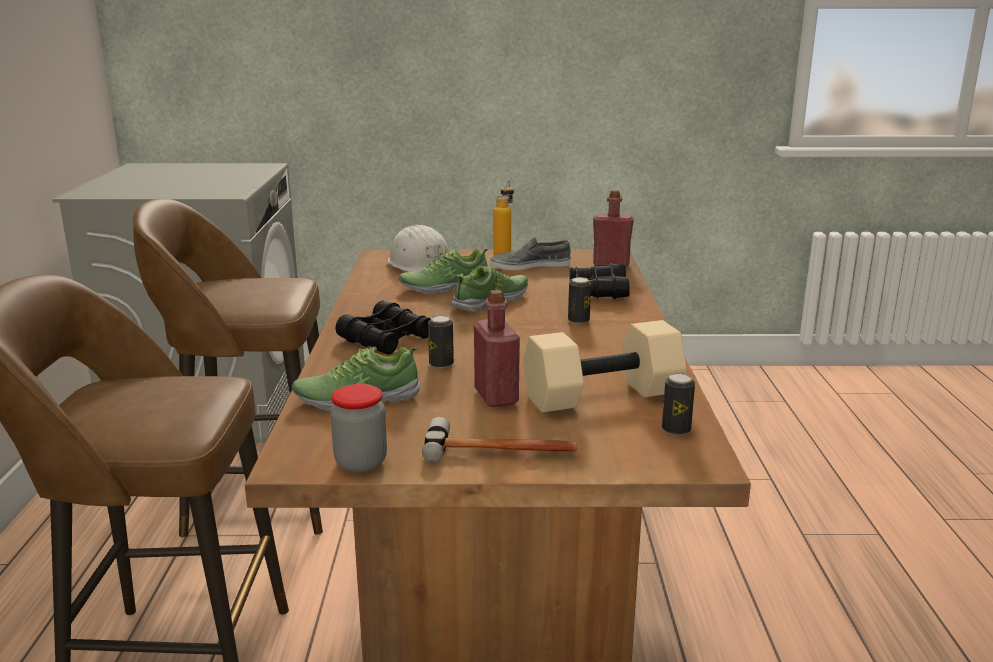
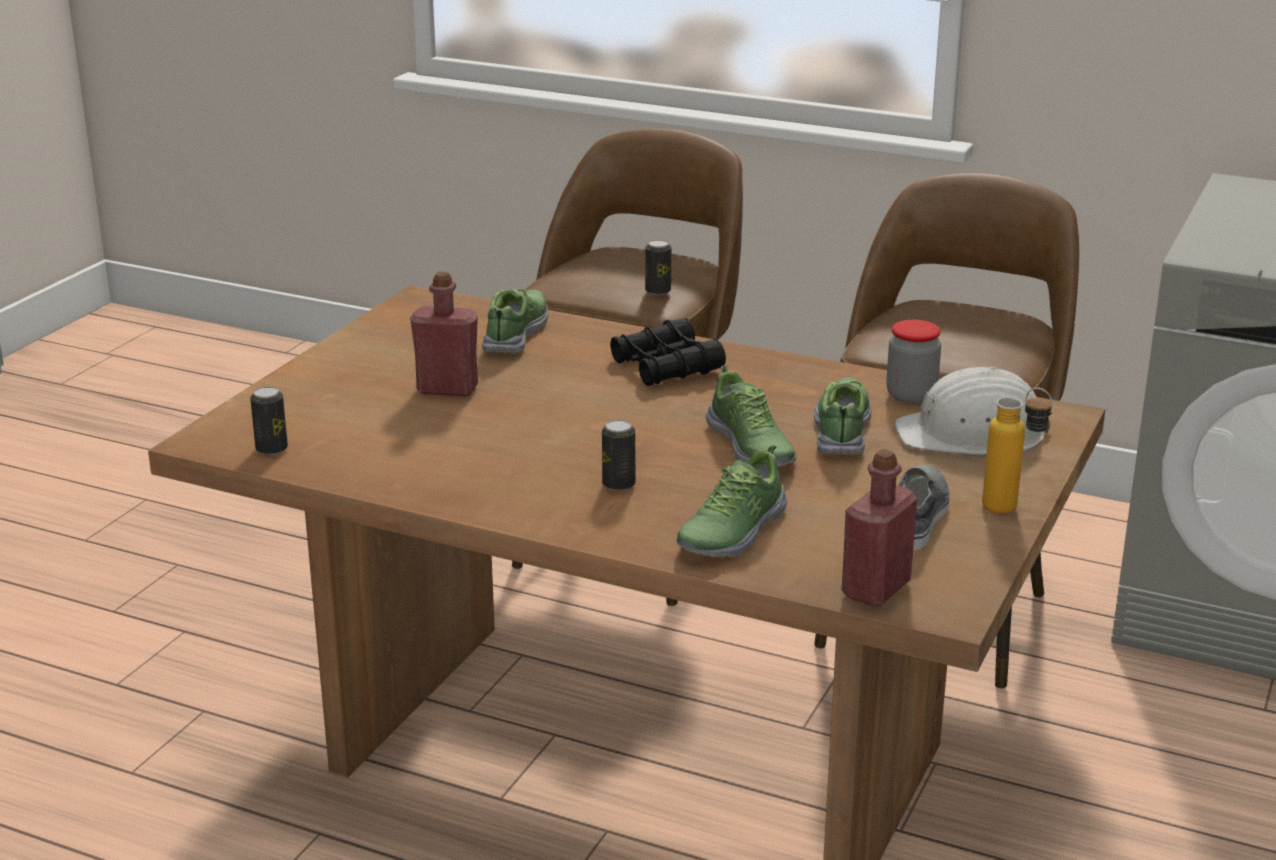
camera: 115 degrees right, 5 degrees up
(361, 462) = (390, 320): jar -> jar (911, 396)
(441, 364) = (559, 380): can -> can (658, 291)
(500, 451) = (338, 369): hammer -> none
(597, 292) = (730, 532): black binoculars -> shoe
(602, 396) = (384, 436): beige dumbbell -> none

